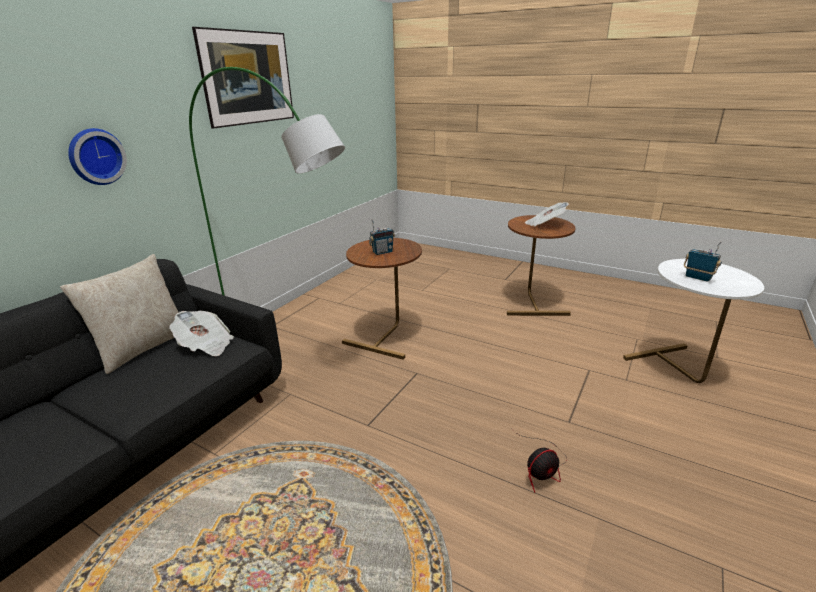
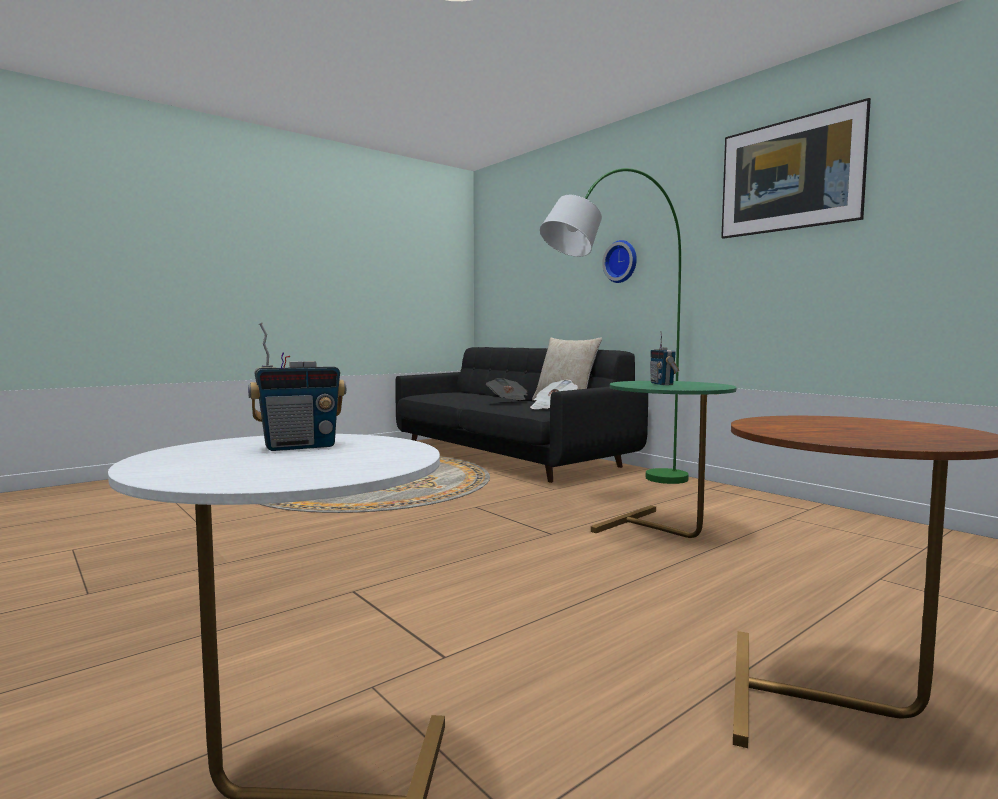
camera: 110 degrees right, 20 degrees down
(387, 336) = (664, 531): brown side table -> green side table
(541, 468) = (317, 556): fan -> none
(544, 224) = (862, 431): newspaper -> newspaper (508, 401)

